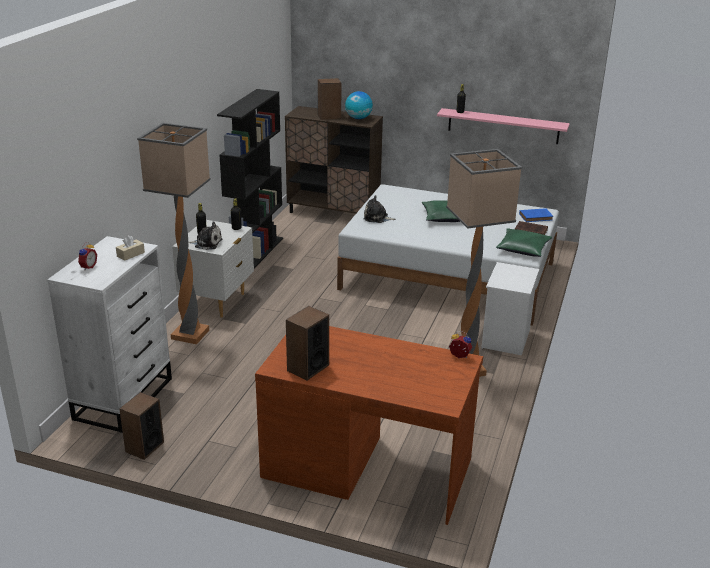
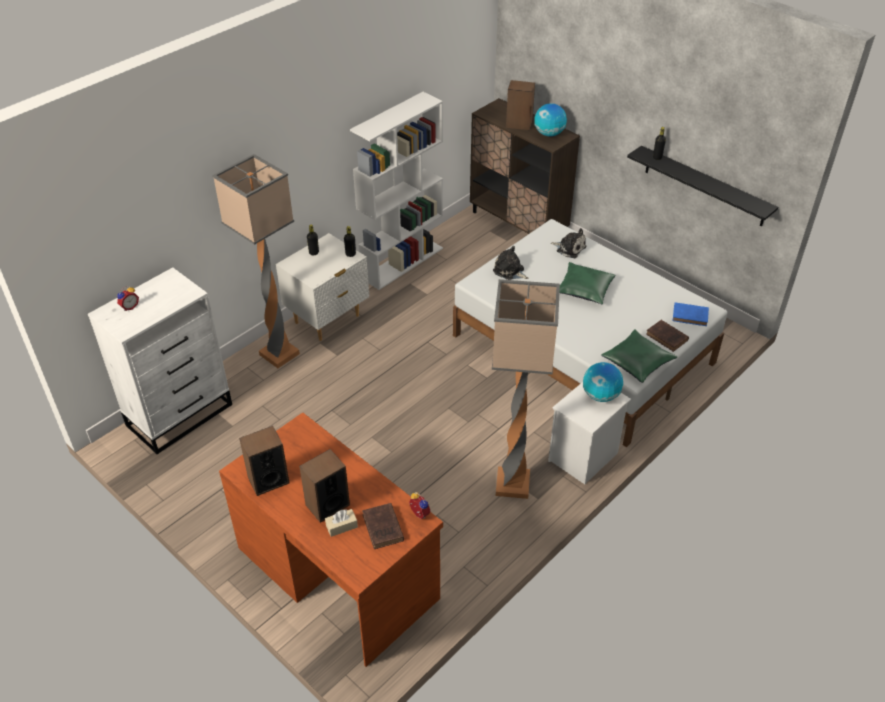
camera: 25 degrees right, 15 degrees up
(130, 254) = (175, 300): beige tissue box -> beige tissue box (341, 526)
(144, 447) = (165, 477): speaker -> speaker (327, 505)
(206, 243) = (309, 269): plush toy -> plush toy (569, 248)
(255, 253) = (402, 263): black bookcase -> white bookcase
(439, 372) = (383, 529): none -> brown book
(503, 126) = (704, 186): pink shelf -> black shelf
(515, 272) = (600, 396): none -> globe

